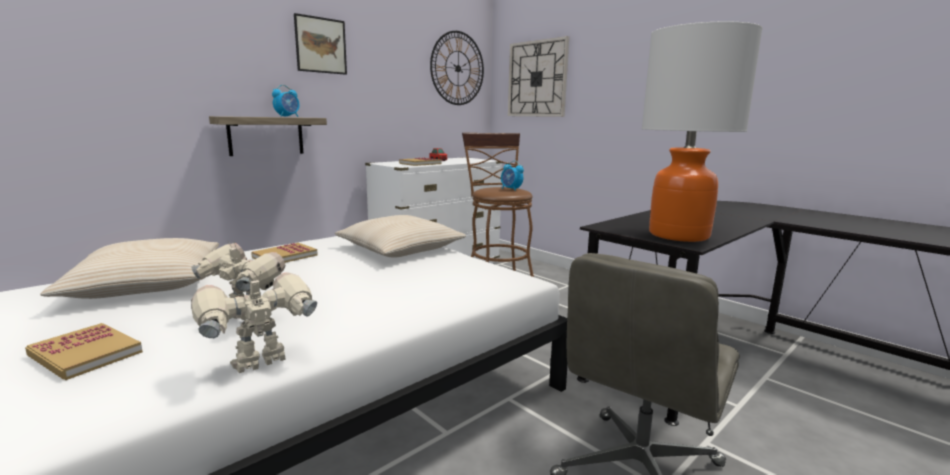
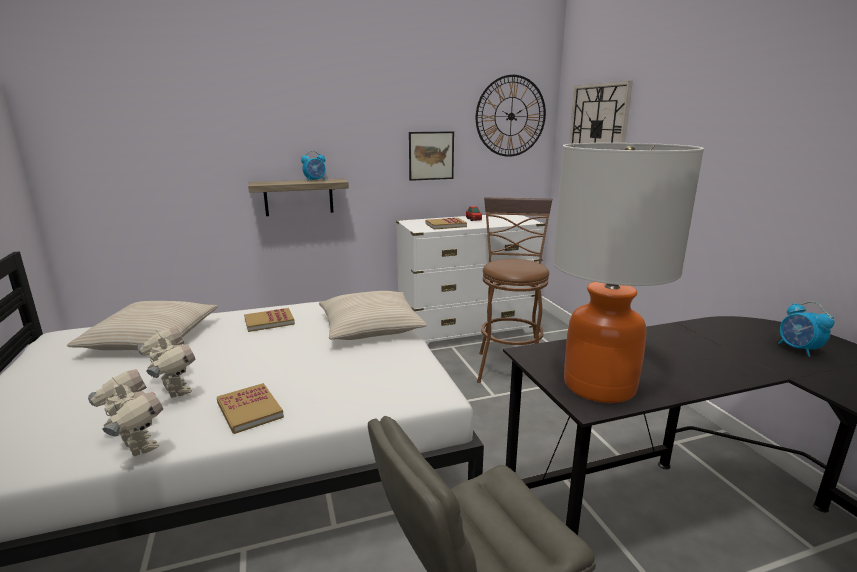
camera: 25 degrees right, 5 degrees up
(85, 354) = (57, 405): book -> book (249, 410)
(261, 364) = (136, 447): toy robot -> toy robot turned 60 degrees clockwise
(321, 45) = (352, 108): picture -> picture (431, 155)
(511, 189) = (524, 266): alarm clock -> alarm clock (798, 349)

